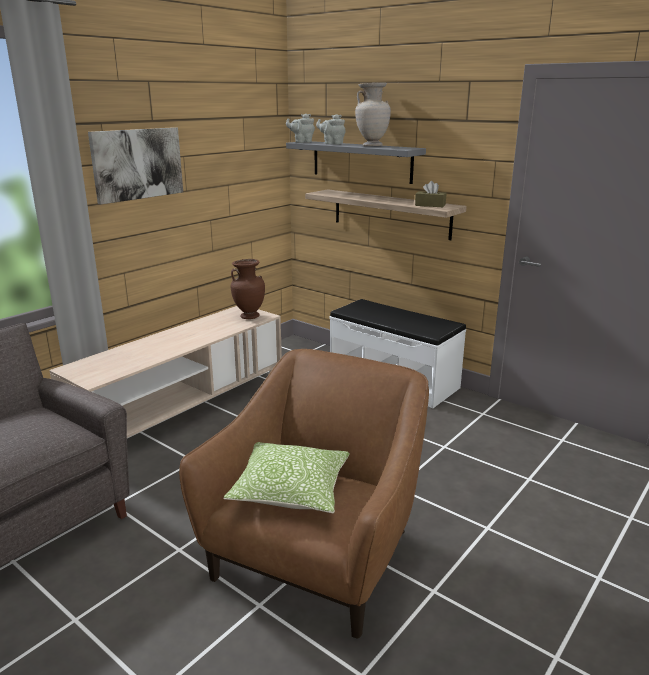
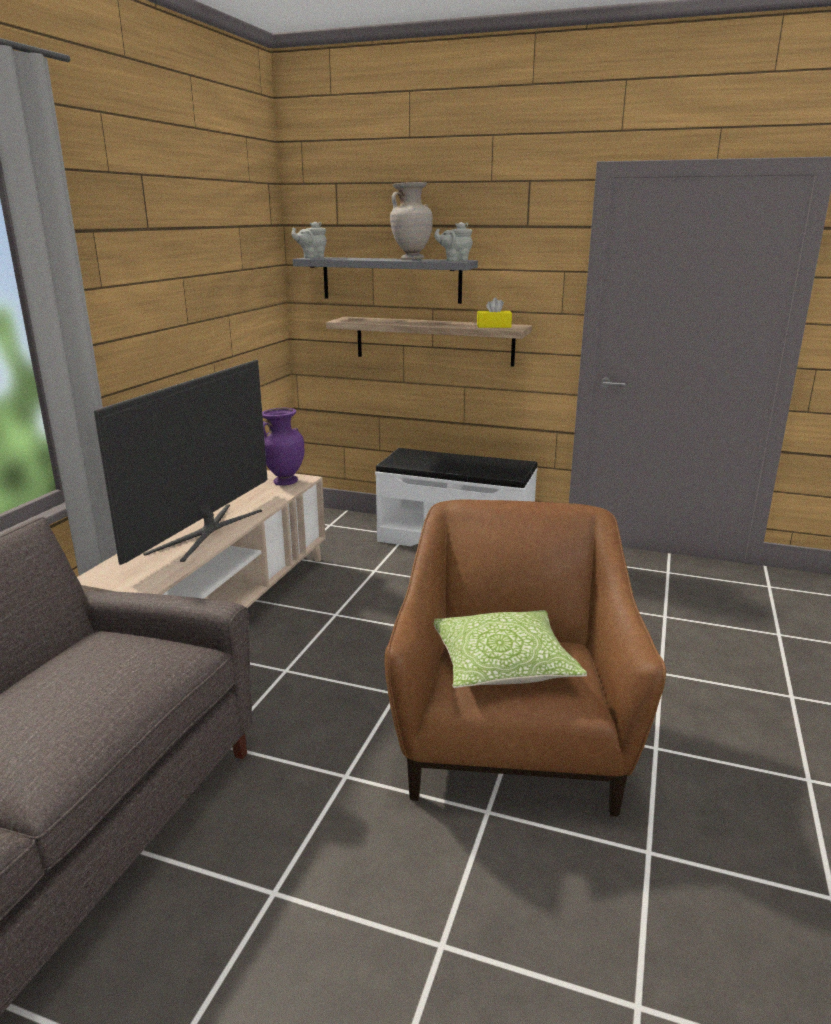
camera: 20 degrees left, 0 degrees up
(137, 164) = (136, 288): picture -> none
(164, 346) = (206, 531): none -> television
(249, 316) = (284, 482): brown vase -> purple vase
(332, 143) = (355, 258): grey teapot -> grey teapot (455, 260)
(430, 205) = (493, 326): brown tissue box -> yellow tissue box

